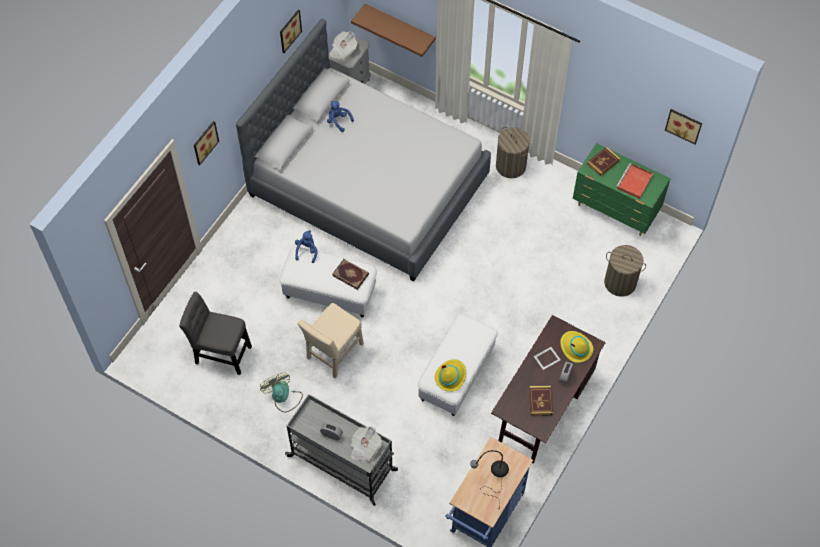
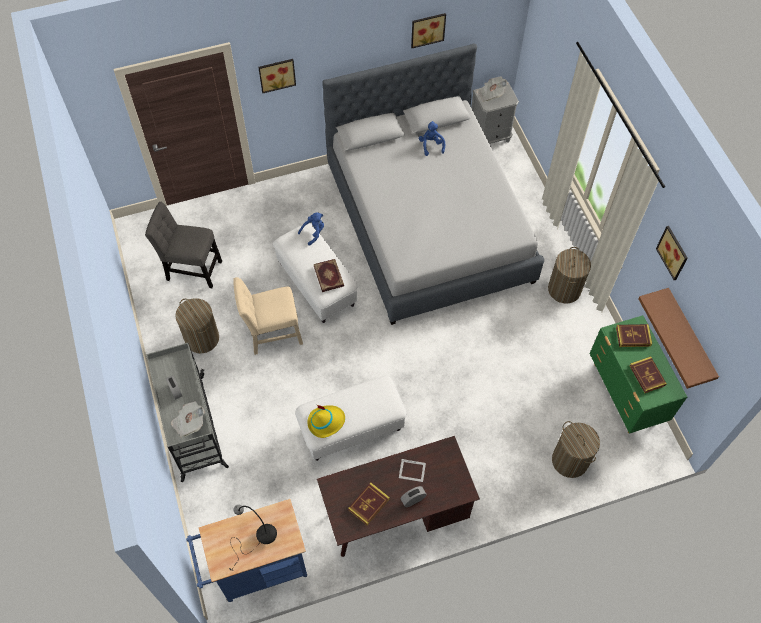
camera: 40 degrees right, 0 degrees up
(220, 353) = (191, 269): grey chair -> grey chair turned 45 degrees counterclockwise
(283, 397) = (202, 338): fan -> laundry basket
(400, 26) = (546, 97): brown shelf -> brown shelf (689, 337)
(575, 348) = (447, 482): yellow hat -> none
(634, 182) = (647, 375): red tray -> book
(684, 125) = (722, 346): picture -> picture (674, 252)

